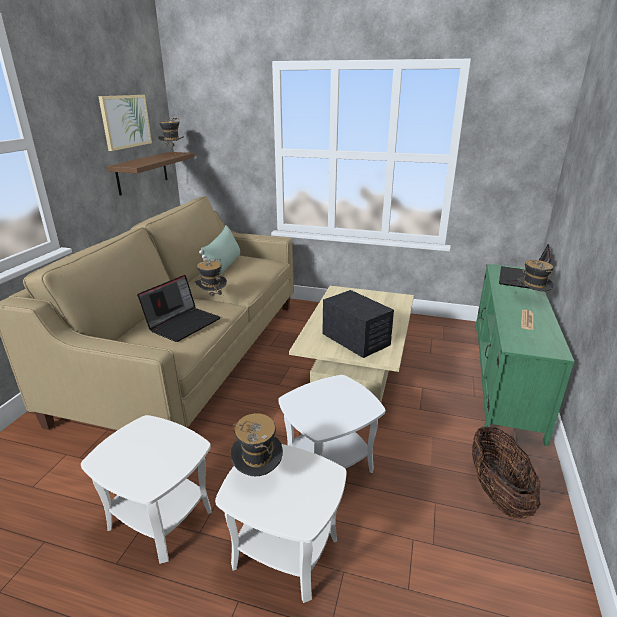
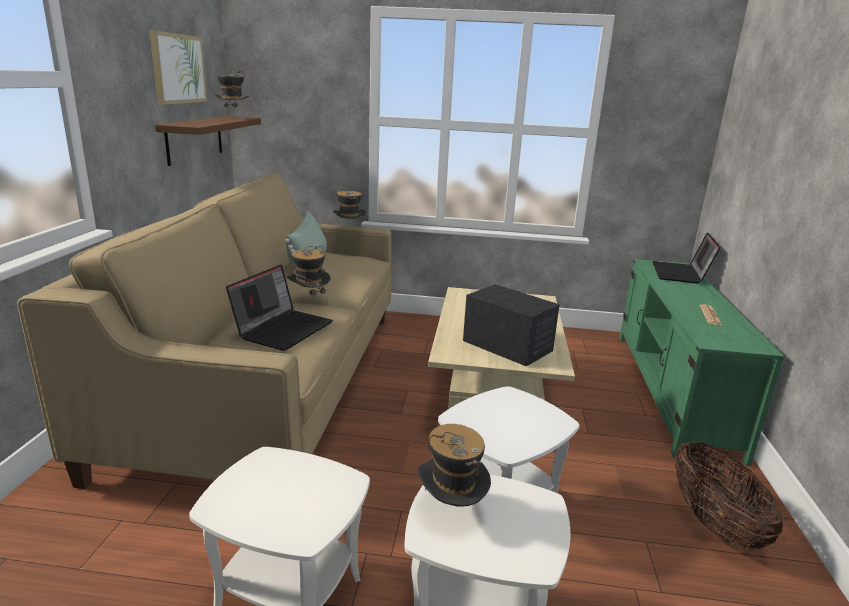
camera: 10 degrees left, 5 degrees down
(530, 299) = (702, 294): hat -> hat (349, 231)

